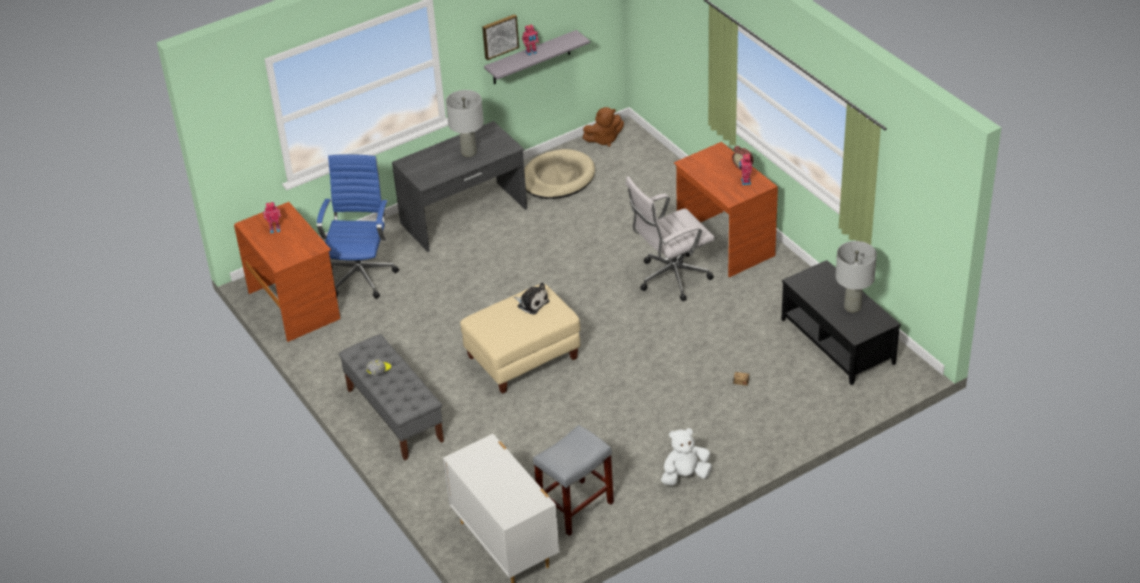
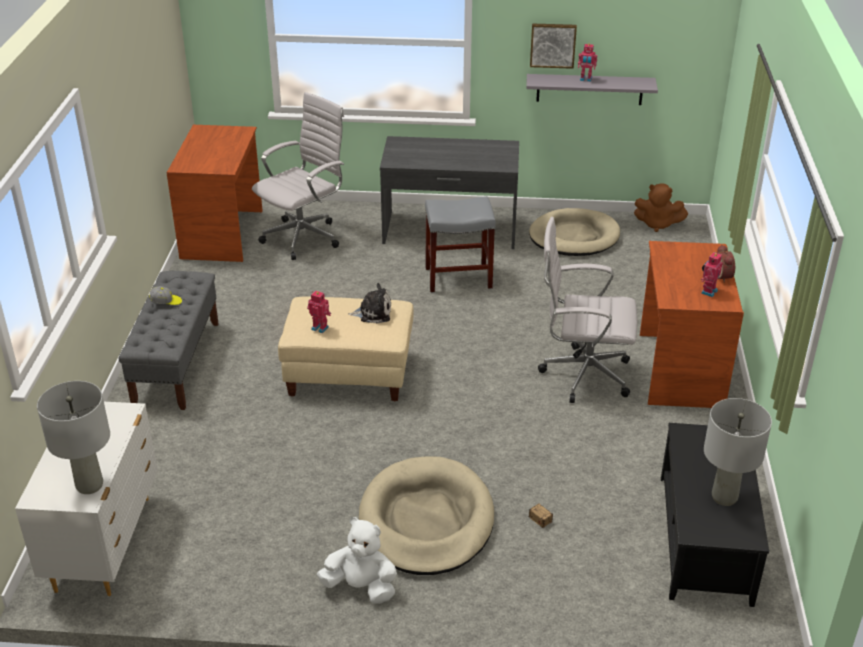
camera: 35 degrees right, 5 degrees down
(275, 229) = (215, 141): toy robot -> toy robot (320, 327)
(361, 275) = (305, 237): blue office chair -> white office chair
(469, 152) = (463, 155): grey table lamp -> grey table lamp (90, 485)
(531, 303) = (373, 313): plush toy -> plush toy turned 75 degrees counterclockwise
(575, 508) = (212, 549): grey stool -> grey stool (457, 278)
(679, 419) = (426, 521): none -> beige dog bed

